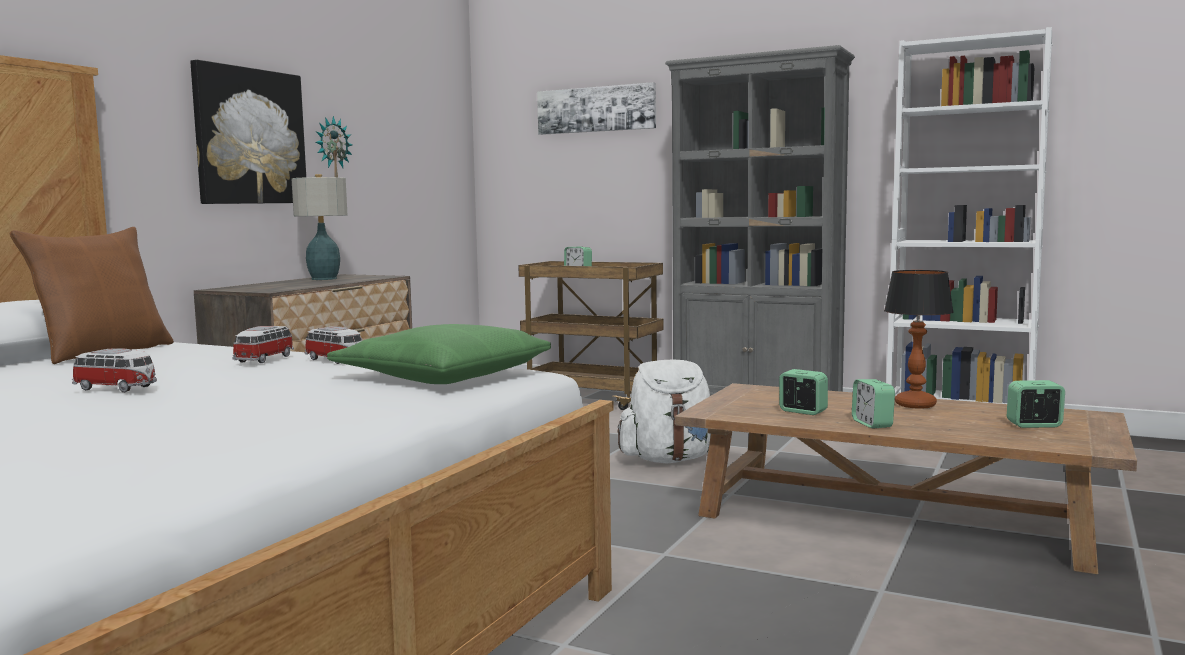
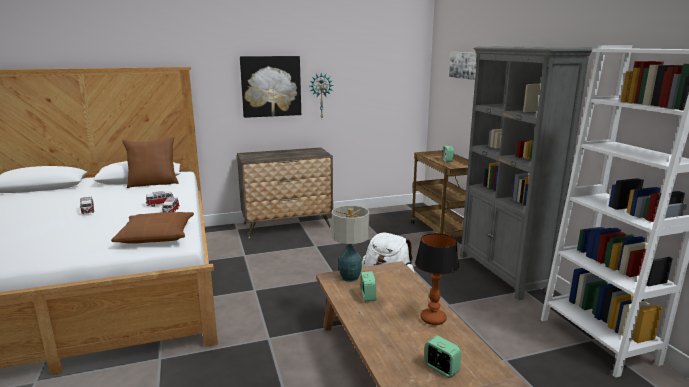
camera: 45 degrees right, 10 degrees up
(324, 279) = (298, 152): table lamp -> table lamp (350, 278)
(442, 375) = (156, 235): green pillow -> brown pillow
(872, 424) = (369, 321): alarm clock -> none

